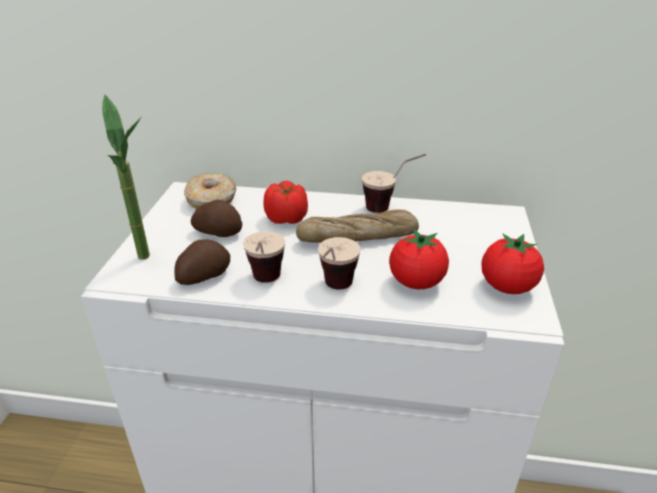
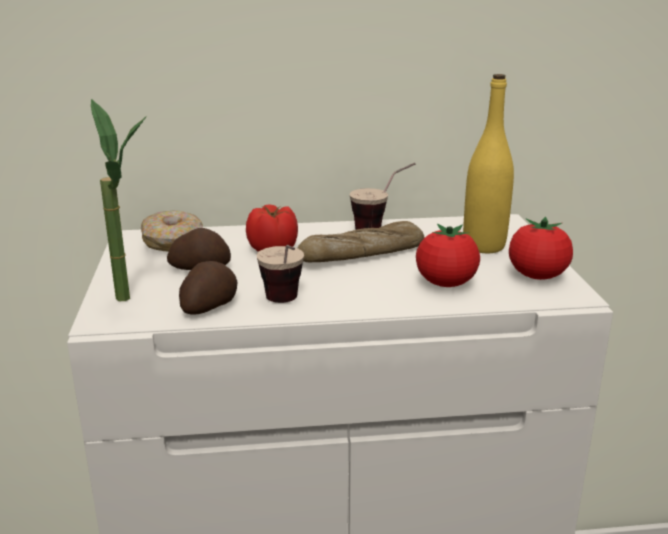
camera: 15 degrees left, 10 degrees down
(334, 292) = (365, 301): cup -> none
(472, 242) = (484, 246): none -> yellow bottle

